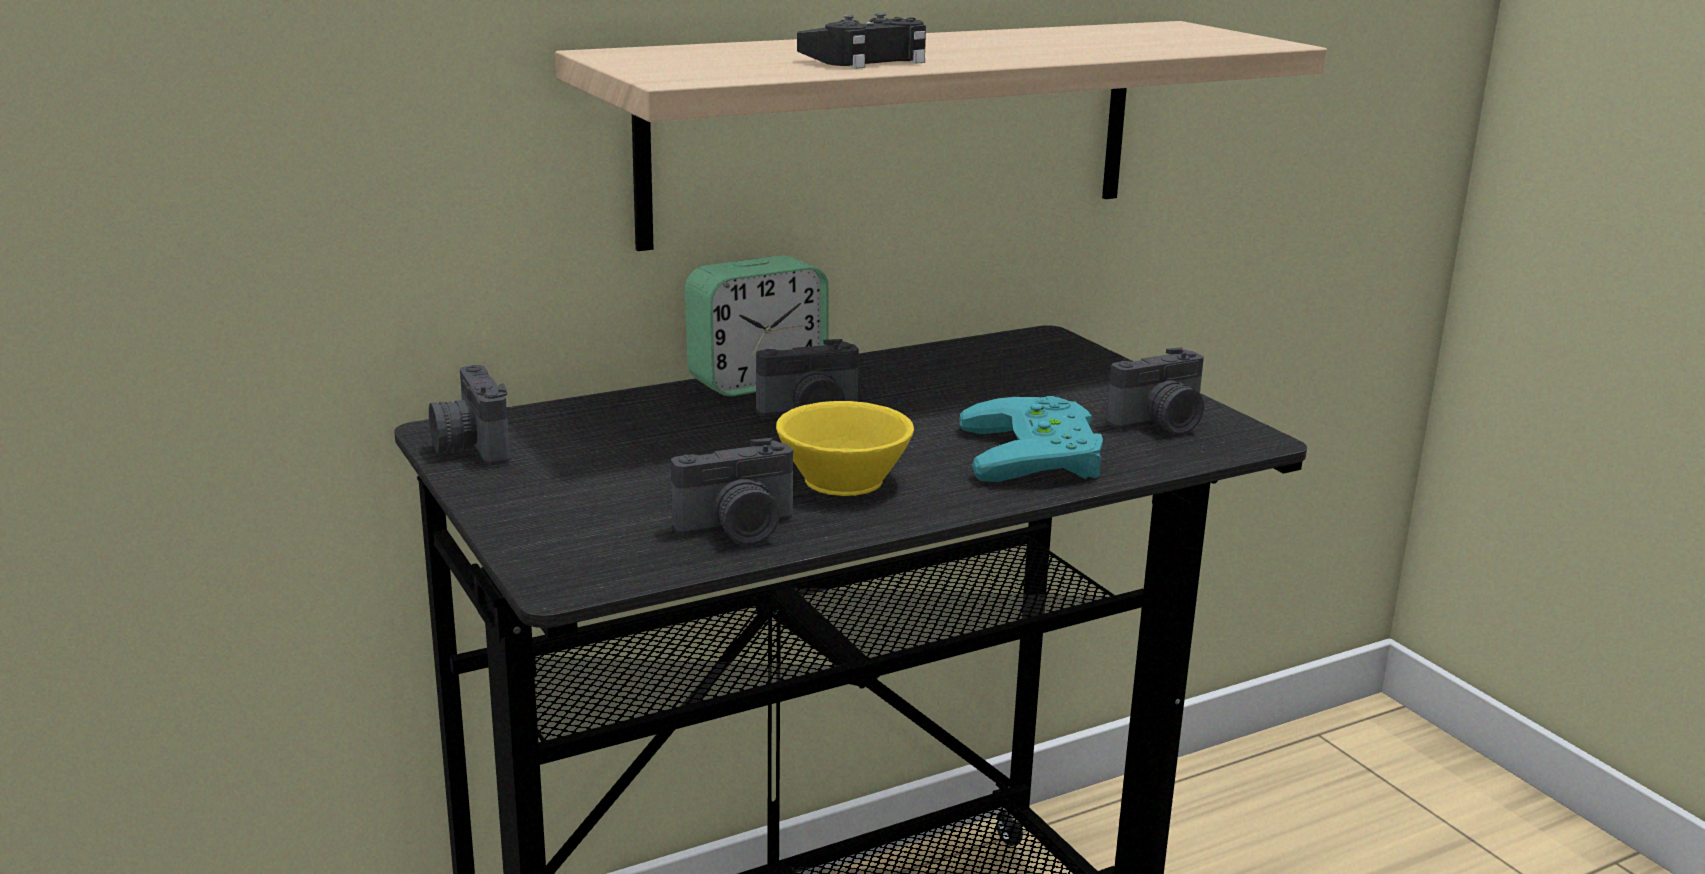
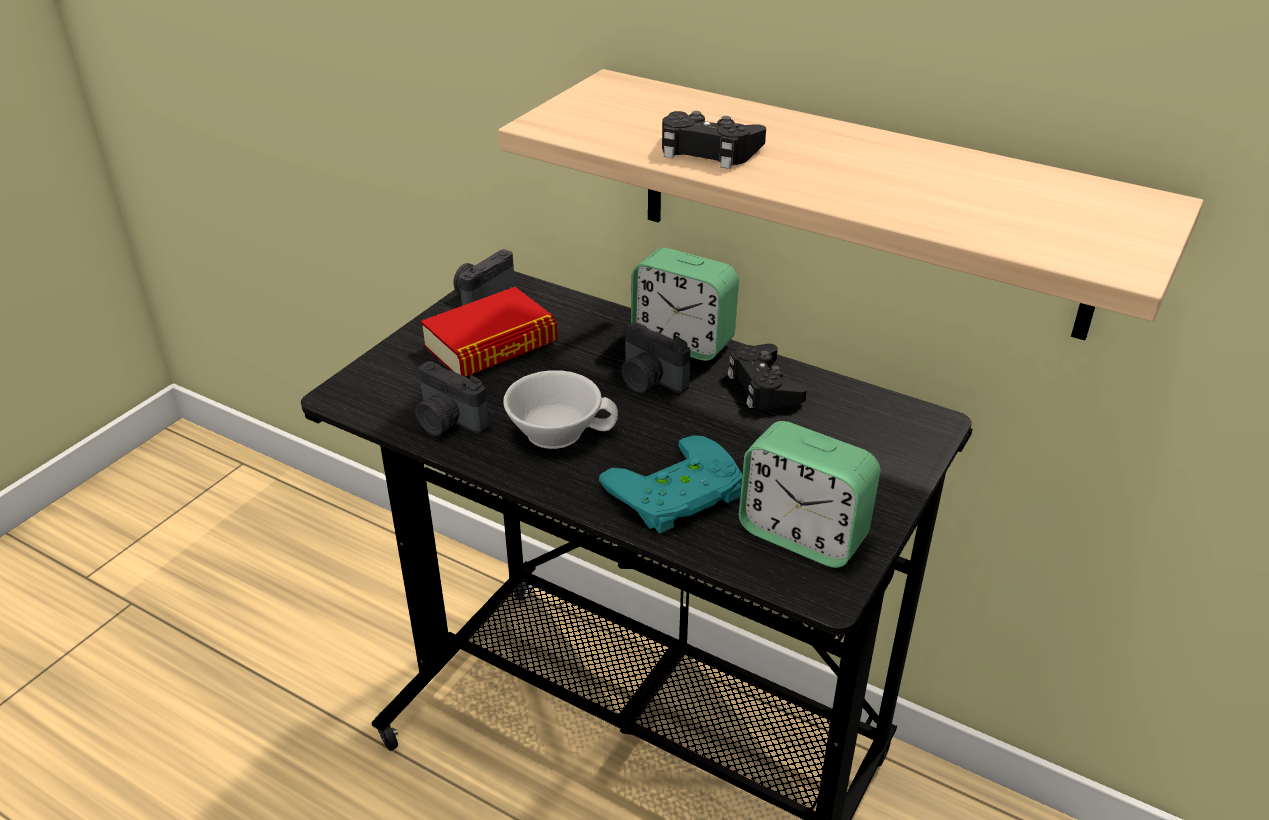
camera: 60 degrees right, 15 degrees up
(597, 468) = (491, 345): none -> book
(842, 477) = (558, 429): yellow cup -> white cup
(896, 373) = (764, 386): none -> black game controller
(1161, 424) = (802, 535): camera -> alarm clock

